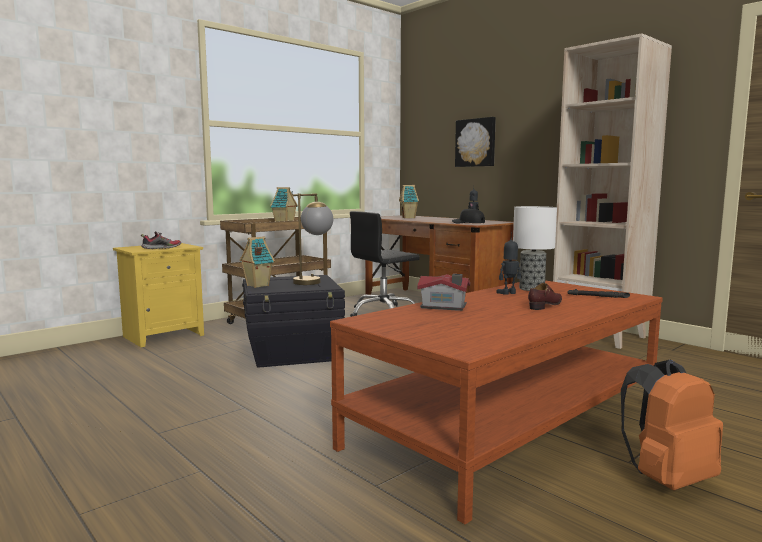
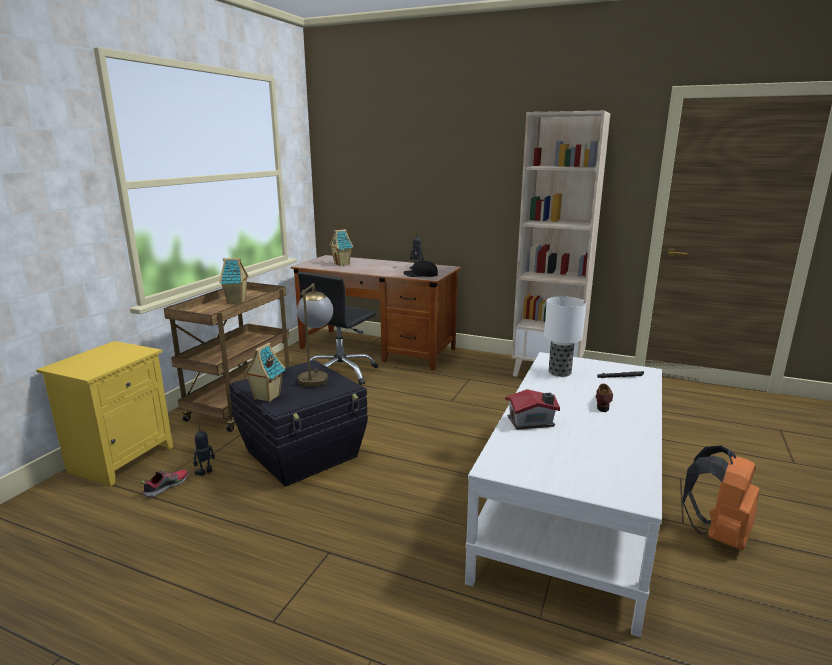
camera: 25 degrees left, 10 degrees up
(161, 248) = (112, 362): shoe -> shoe (166, 487)
(476, 142) = (408, 184): picture -> none
(506, 425) = (572, 507): brown coffee table -> white coffee table
(508, 293) = (552, 385): toy robot -> toy robot (205, 472)

